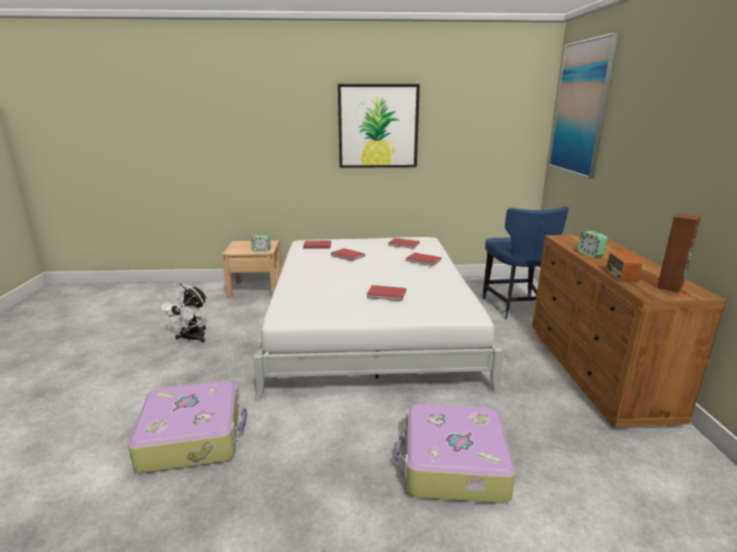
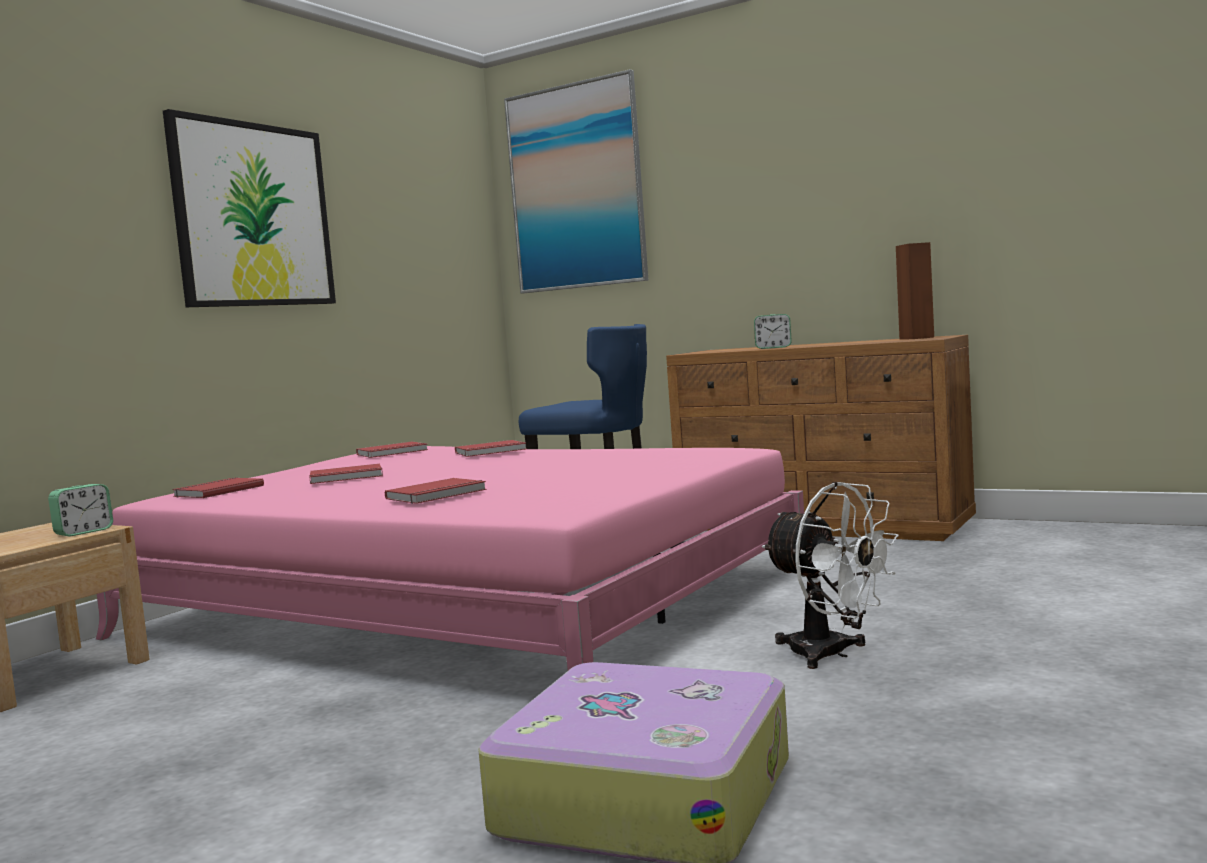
camera: 55 degrees left, 15 degrees down
(191, 339) = (142, 773): white fan -> white fan (831, 654)
(370, 323) = (465, 603): white bed -> pink bed
(386, 295) = (589, 468): red book -> red book (438, 494)
(452, 464) = (949, 615): suitcase -> none
(626, 270) = (847, 343): radio -> none

